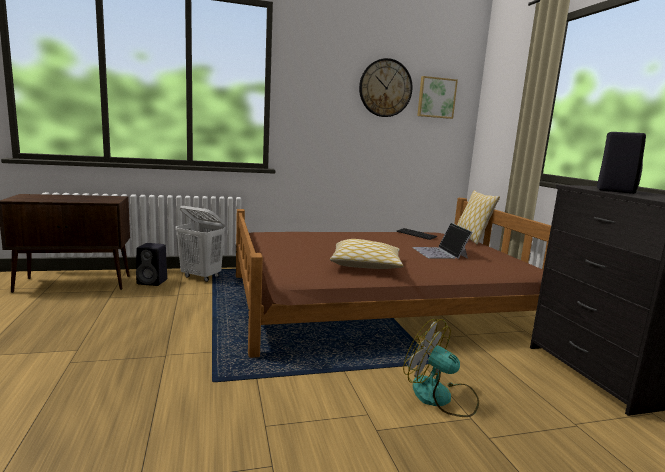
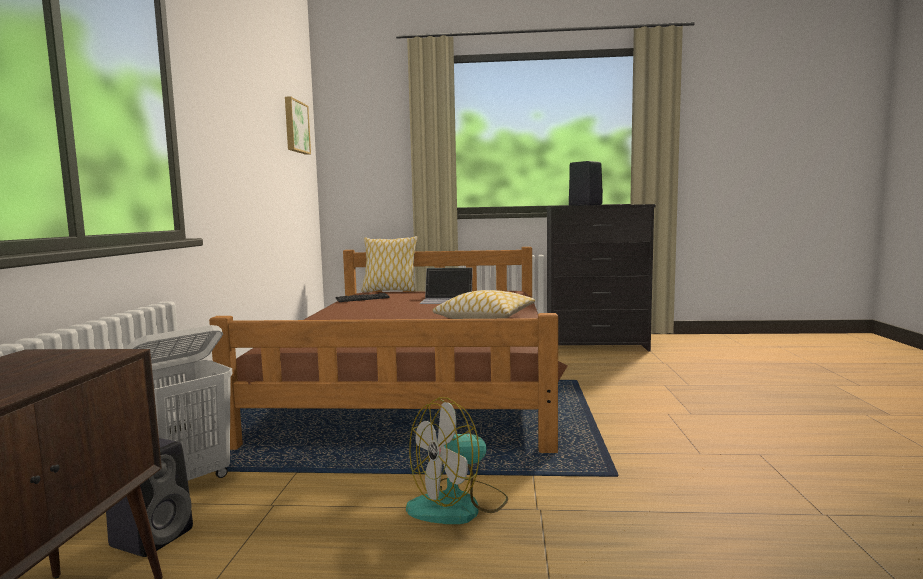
camera: 70 degrees left, 5 degrees down
(385, 88) = (265, 108): wall clock -> none
(440, 397) = (635, 388): fan -> fan (458, 505)

